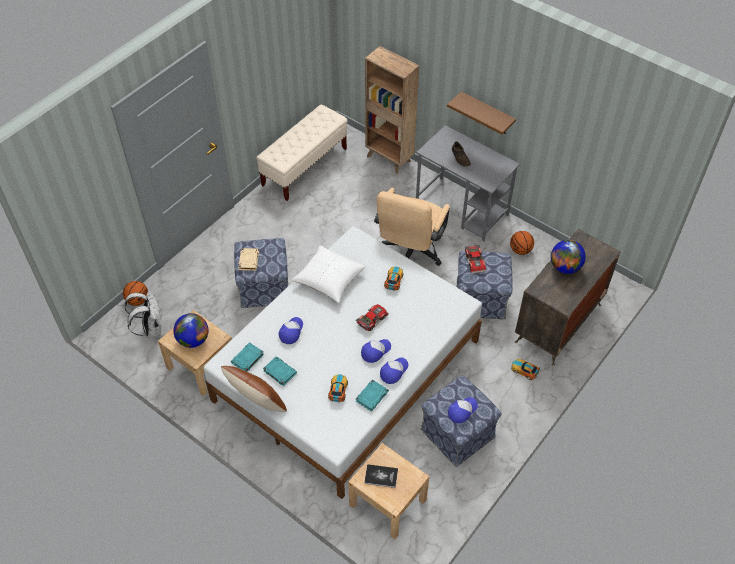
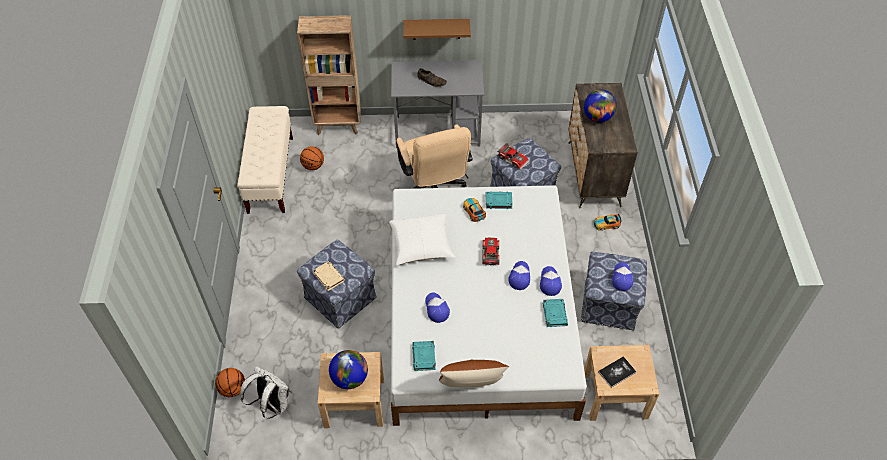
camera: 40 degrees left, 0 degrees up
(279, 372) = (462, 348): turquoise book -> turquoise book (498, 201)
(338, 390) = (524, 328): toy car -> none
(520, 250) = (513, 136): basketball -> basketball (313, 166)

